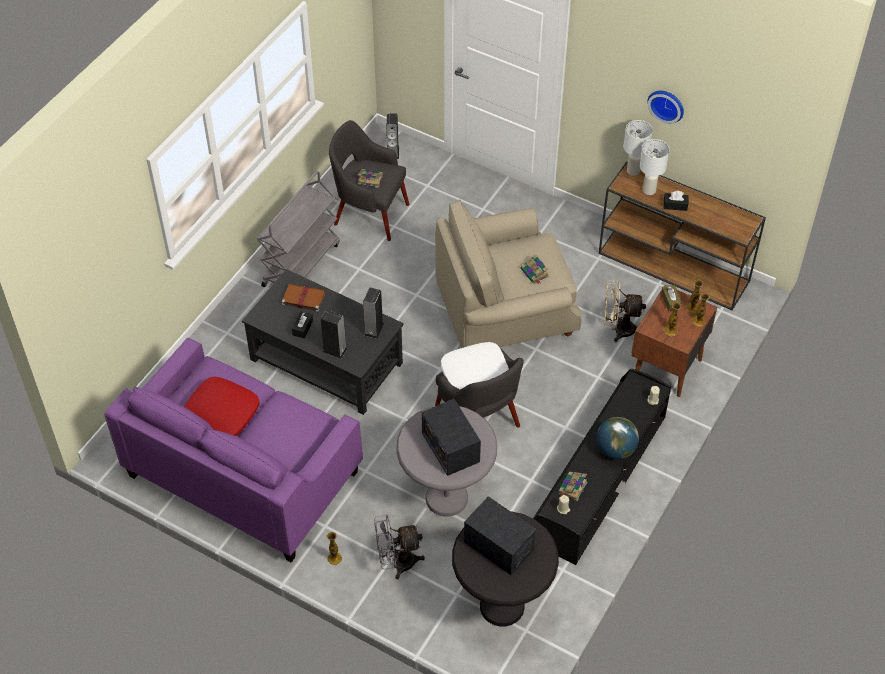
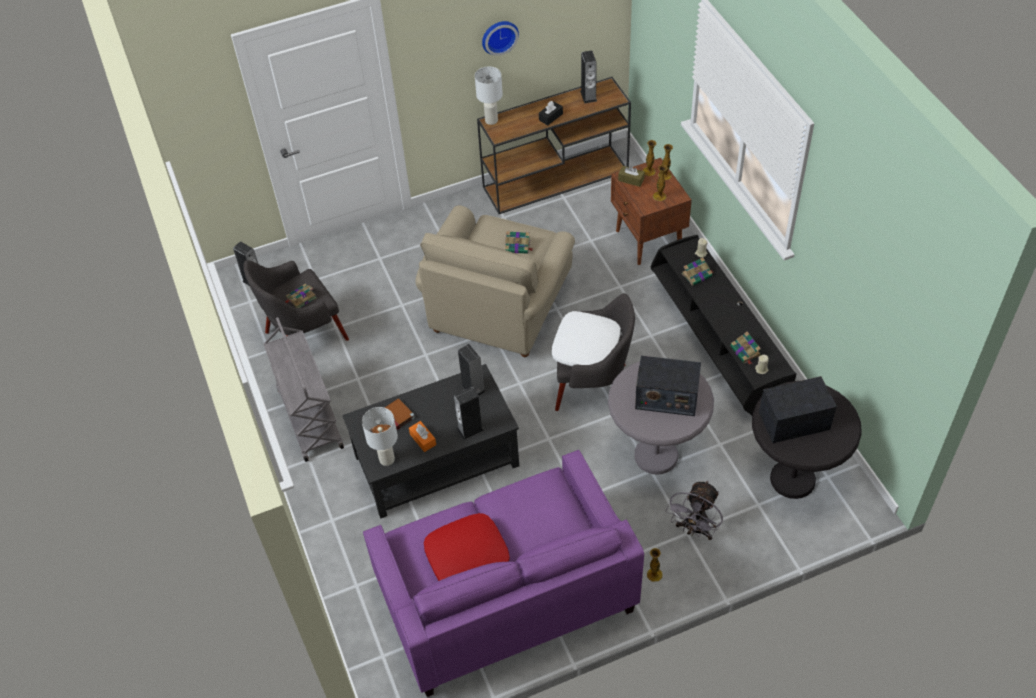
camera: 50 degrees left, 0 degrees up
(302, 328) = (423, 439): black tissue box -> orange tissue box
(615, 450) = (730, 303): globe -> none
(618, 329) = (585, 247): beige fan -> none
(626, 410) = (697, 275): none -> book
(649, 190) = (520, 123): white table lamp -> white table lamp (387, 459)
(725, 215) = (588, 96): none -> speaker

